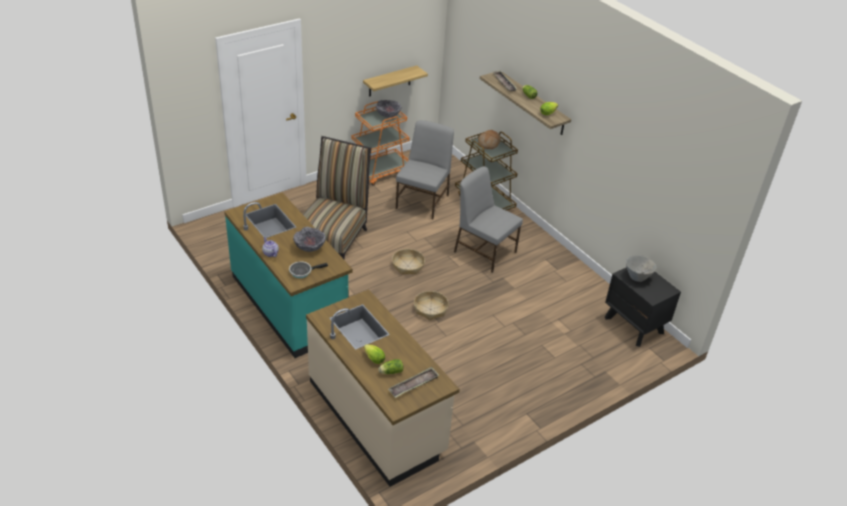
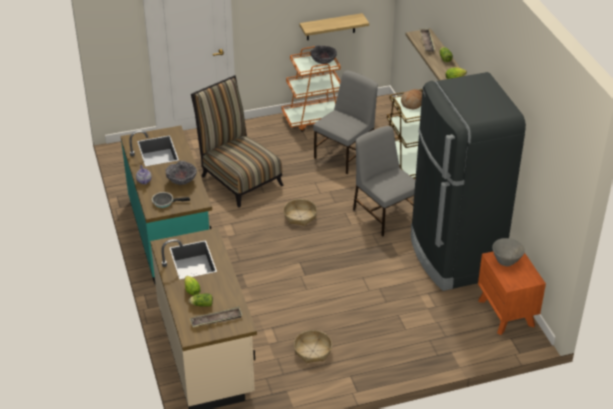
camera: 20 degrees right, 0 degrees up
(332, 237) = (238, 178): chair -> chair turned 75 degrees counterclockwise
(430, 309) = (302, 262): basket -> basket (312, 351)
(564, 281) = (454, 257): none -> black fridge
(634, 325) = (506, 313): black nightstand -> orange nightstand

